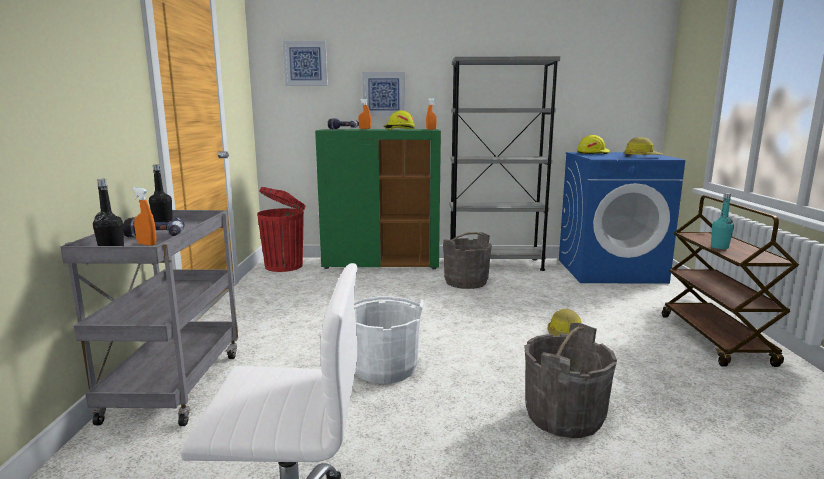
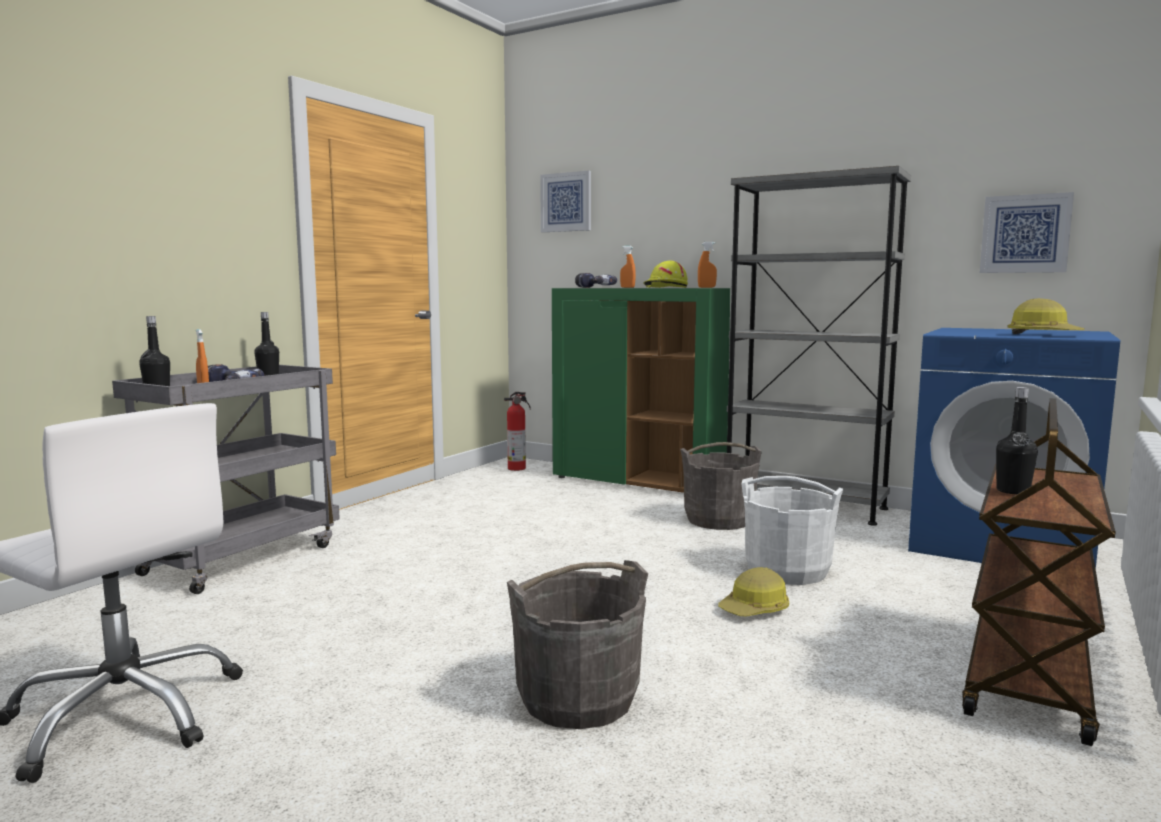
camera: 30 degrees right, 5 degrees down
(285, 266) = (518, 468): red trash can -> fire extinguisher
(383, 94) = (659, 239): picture -> picture (1025, 234)
(385, 368) = (452, 592): white bucket -> white bucket (787, 571)
(593, 153) = (982, 329): yellow hard hat -> none
(719, 247) = (1013, 491): turquoise bottle -> black bottle

